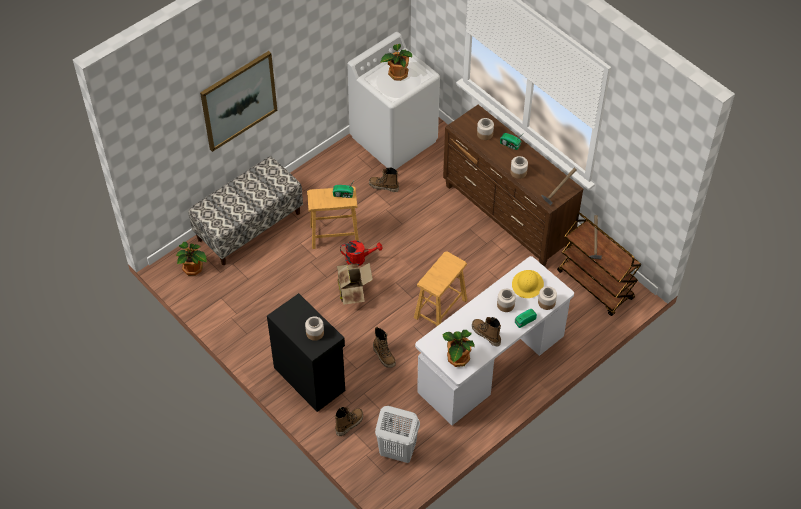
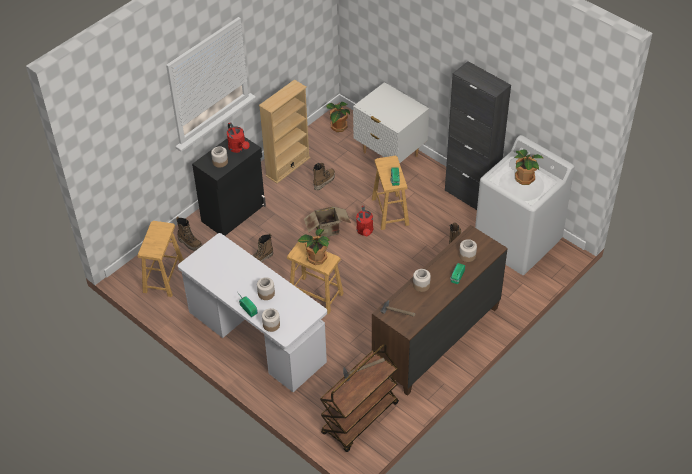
camera: 85 degrees right, 5 degrees down
(238, 100) = (427, 52): picture -> none
(246, 322) = (288, 167): none -> beige bookcase
(249, 226) = (390, 154): bench -> white nightstand
(296, 314) = (239, 148): none -> red watering can
(325, 166) = (470, 196): none -> black cabinet
(397, 451) = (163, 277): white laundry basket -> brown stool
(457, 359) = (203, 263): potted plant -> potted plant (316, 257)
(486, 335) = (231, 281): boot -> boot (324, 181)
(527, 284) = (291, 309): yellow hard hat -> none

